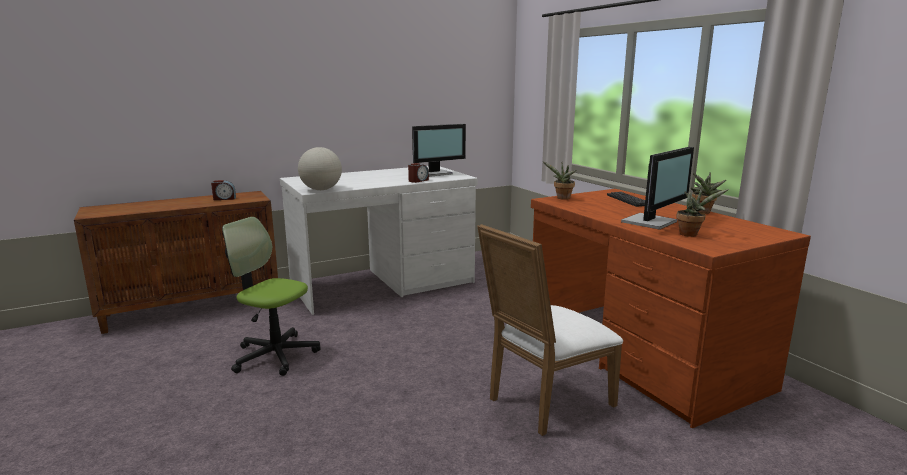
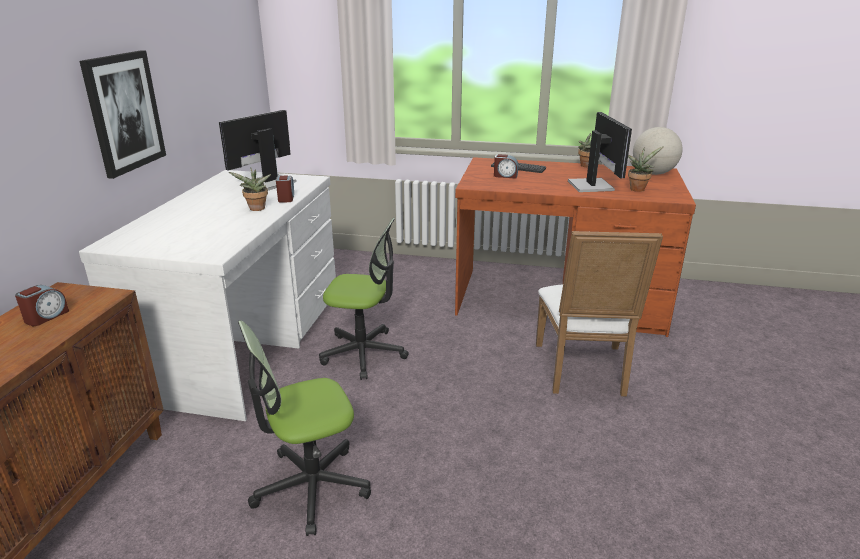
camera: 50 degrees left, 10 degrees up
(321, 189) = (220, 248): globe -> globe (653, 173)
(343, 107) = (124, 112): none -> picture
(427, 315) = (364, 353): none -> office chair
(435, 173) = (269, 182): monitor -> monitor turned 150 degrees counterclockwise
(562, 198) = (475, 180): potted plant -> potted plant (256, 209)
(596, 201) = (505, 176): none -> alarm clock

